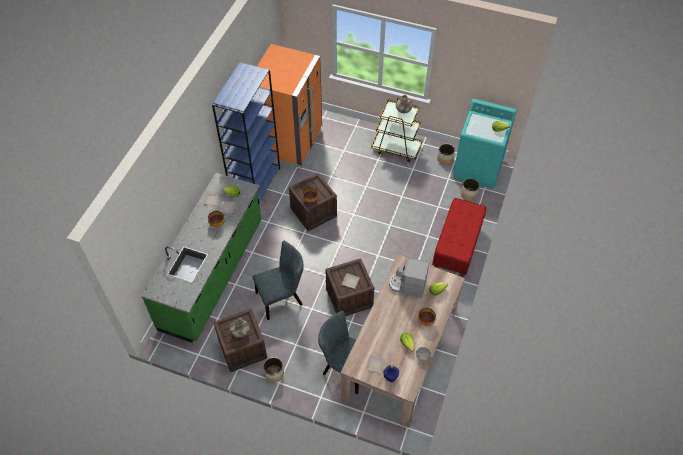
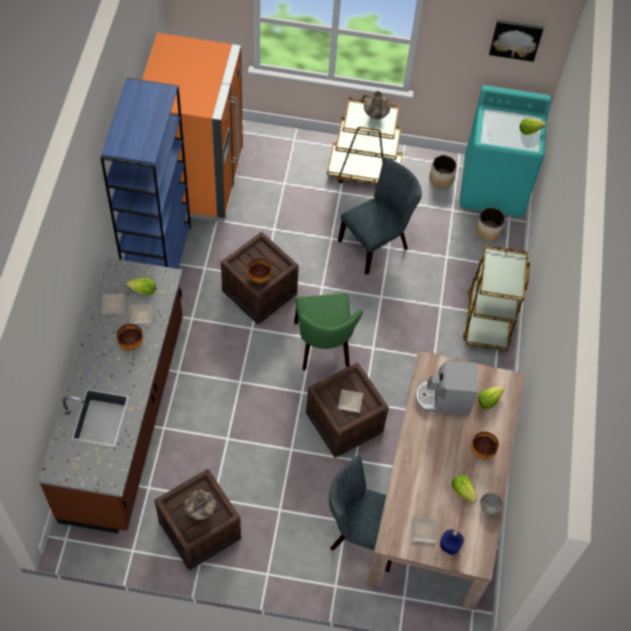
camera: 15 degrees left, 5 degrees up
(213, 275) = (125, 418): green counter -> brown counter
(274, 373) = (257, 561): planter -> none
(282, 298) = (242, 439): grey chair -> grey chair (377, 243)
(346, 250) = (323, 347): none -> green chair
(457, 248) = (488, 319): red bench -> brown cart
(493, 68) = (516, 39): none -> picture

